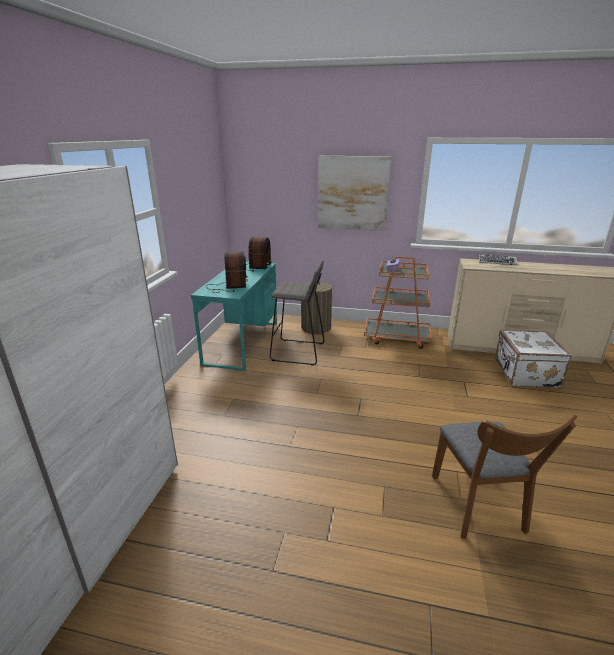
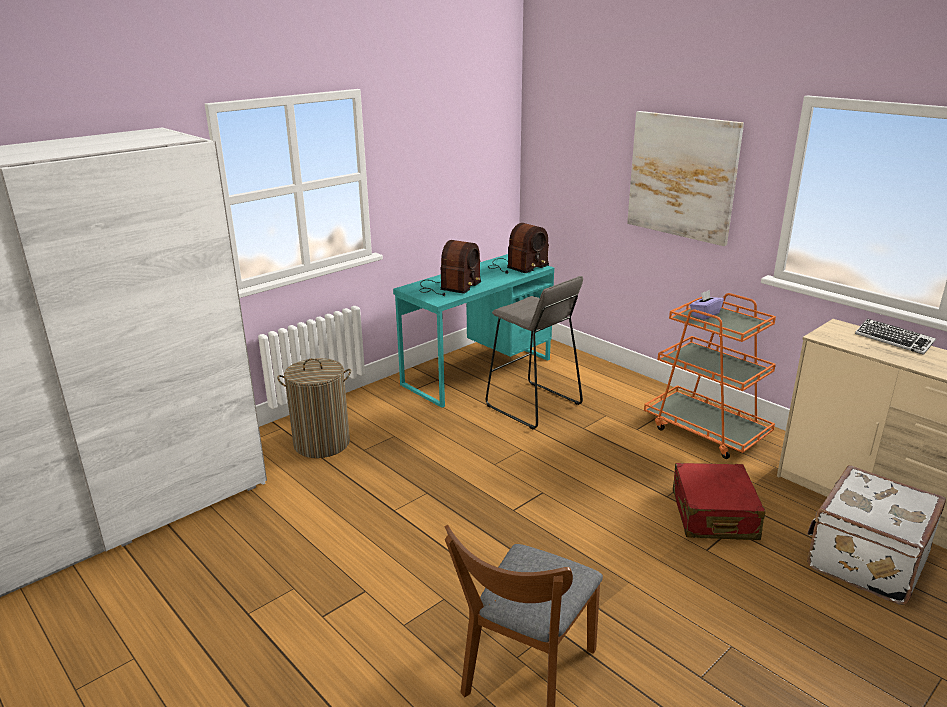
camera: 35 degrees right, 0 degrees up
(316, 327) = (598, 379): laundry basket -> laundry basket (322, 443)
(449, 377) = (713, 515): none -> red suitcase

